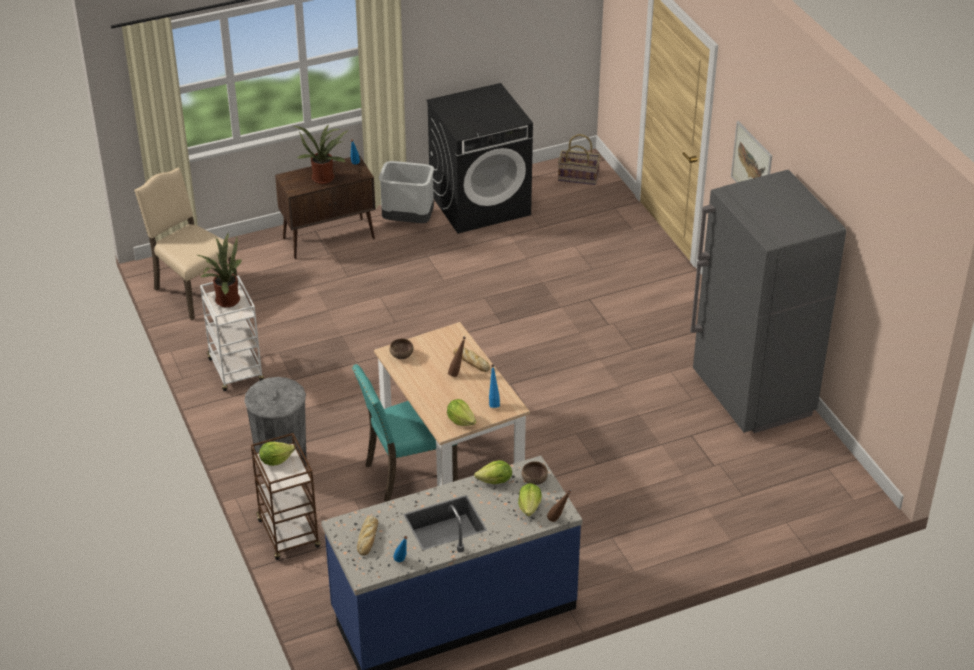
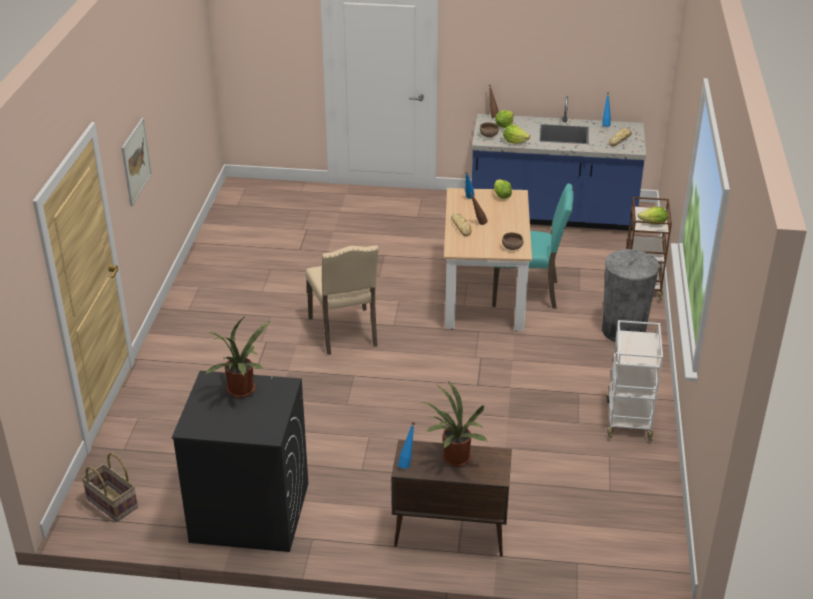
camera: 150 degrees left, 5 degrees down
(193, 291) = (638, 525): beige chair -> beige chair (345, 332)
(225, 300) = (639, 353): potted plant -> potted plant (242, 391)
(408, 220) = (345, 522): grey trash can -> none
(752, 396) = (226, 256): grey fridge -> none

